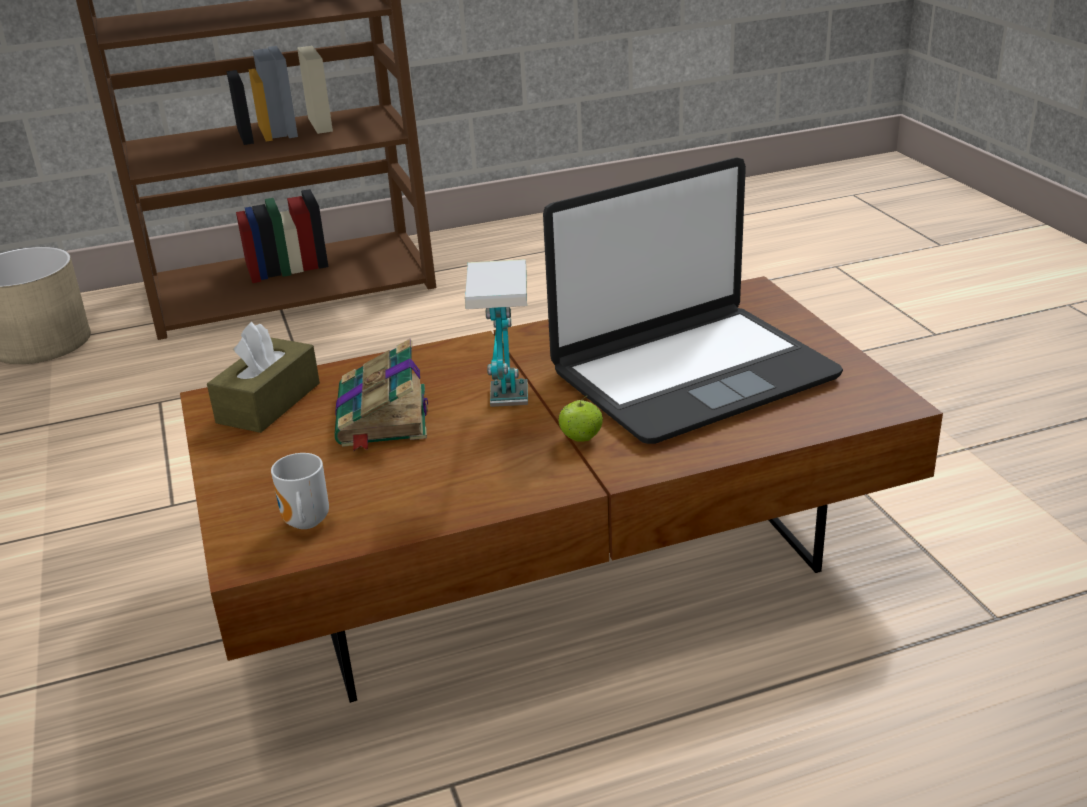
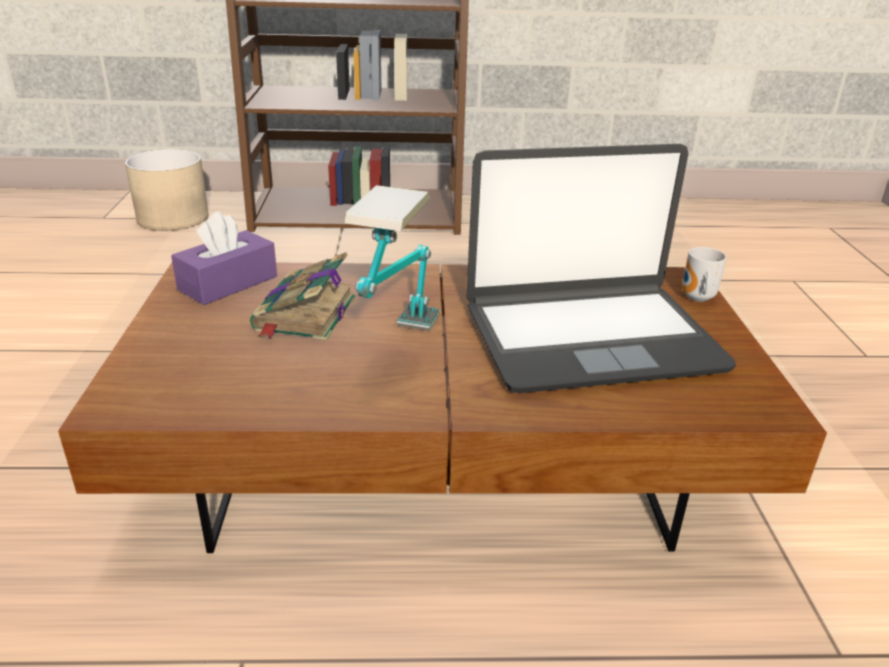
camera: 15 degrees right, 0 degrees up
(269, 403) = (228, 283): brown tissue box -> purple tissue box
(304, 524) = (176, 390): mug -> mug (696, 298)
(581, 439) = (456, 372): apple -> none

